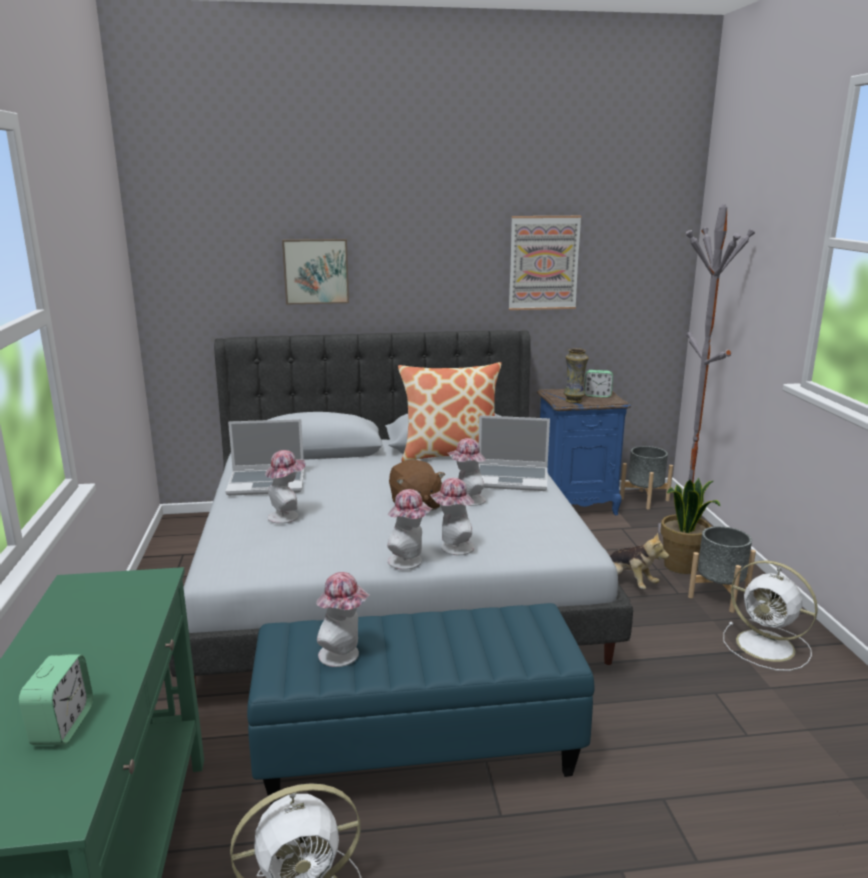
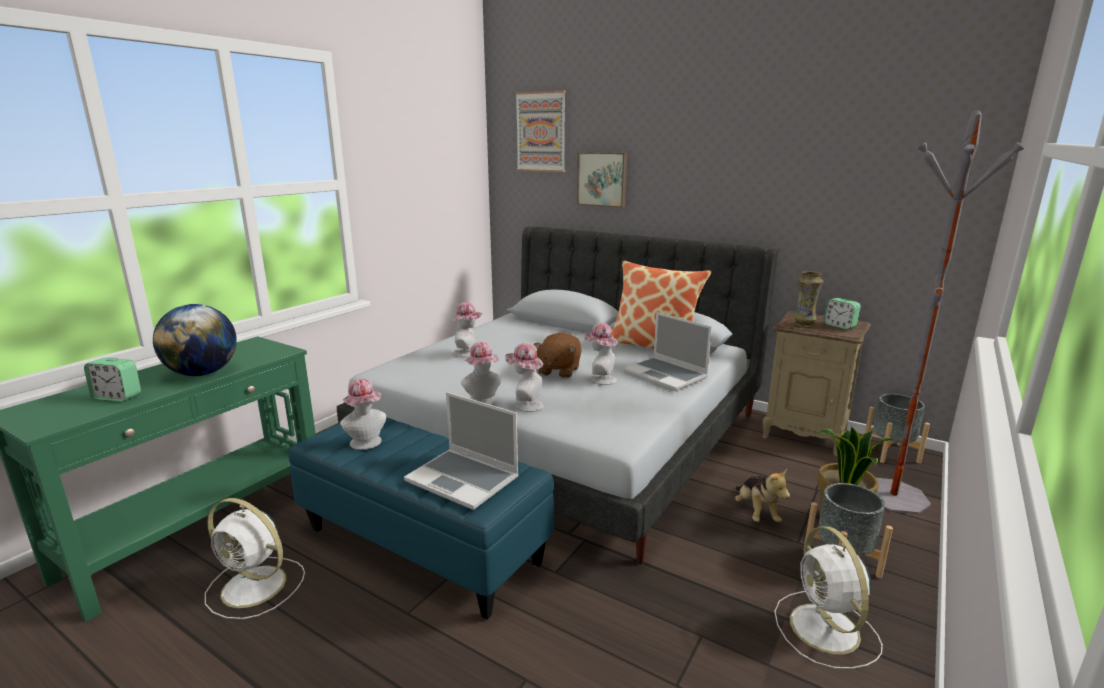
camera: 40 degrees right, 0 degrees up
(62, 726) = (117, 397): alarm clock -> alarm clock turned 60 degrees clockwise
(114, 646) = (202, 373): none -> globe
(268, 483) = (496, 332): laptop -> laptop (464, 480)
(543, 263) = (806, 182): picture -> picture (541, 132)
(576, 505) = (805, 435): blue nightstand -> beige nightstand

